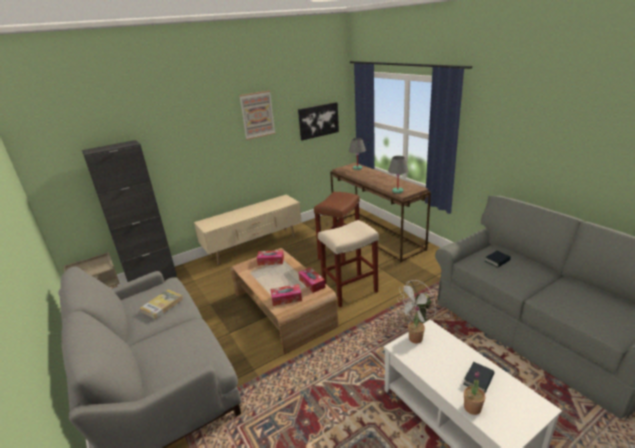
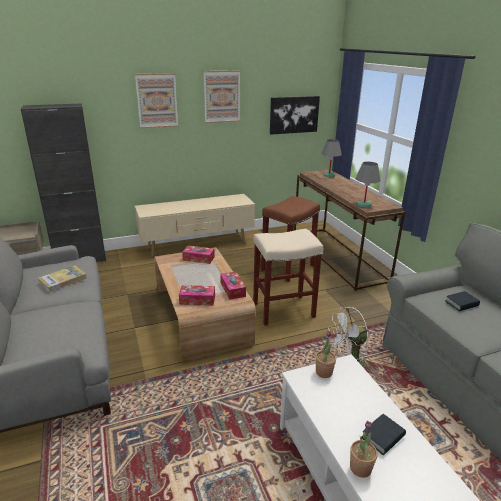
camera: 10 degrees right, 0 degrees up
(202, 127) = (157, 100): none -> picture

